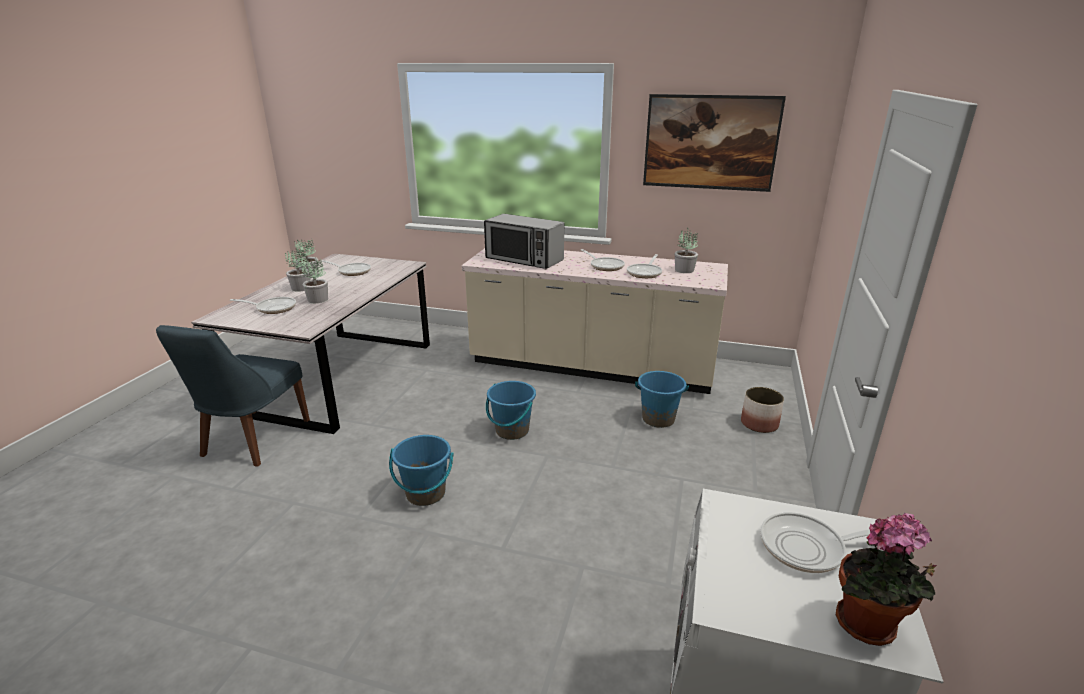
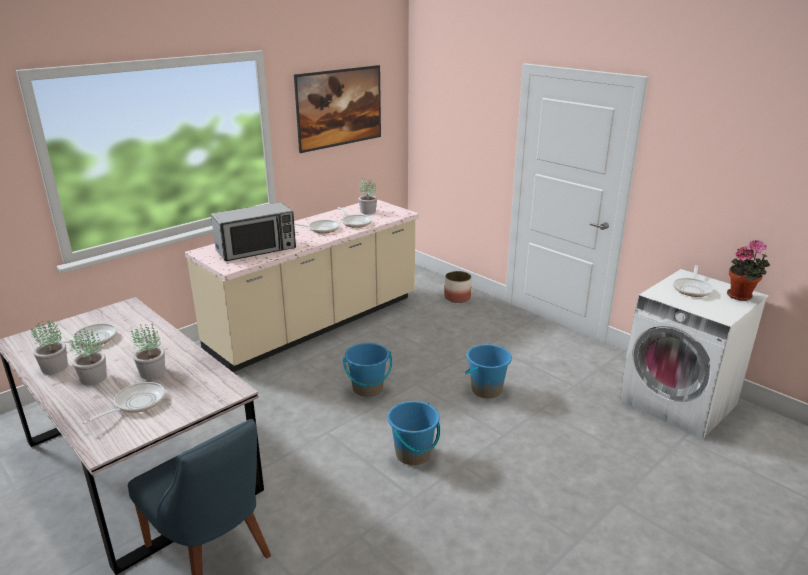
camera: 60 degrees left, 0 degrees up
(658, 419) = (416, 326): blue bucket -> blue bucket (486, 390)

